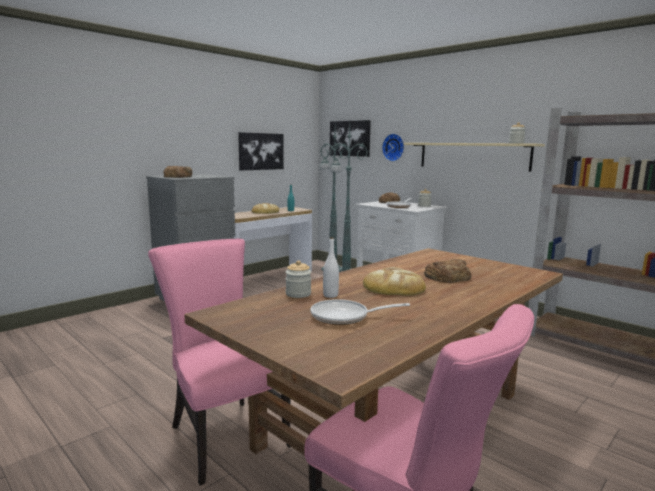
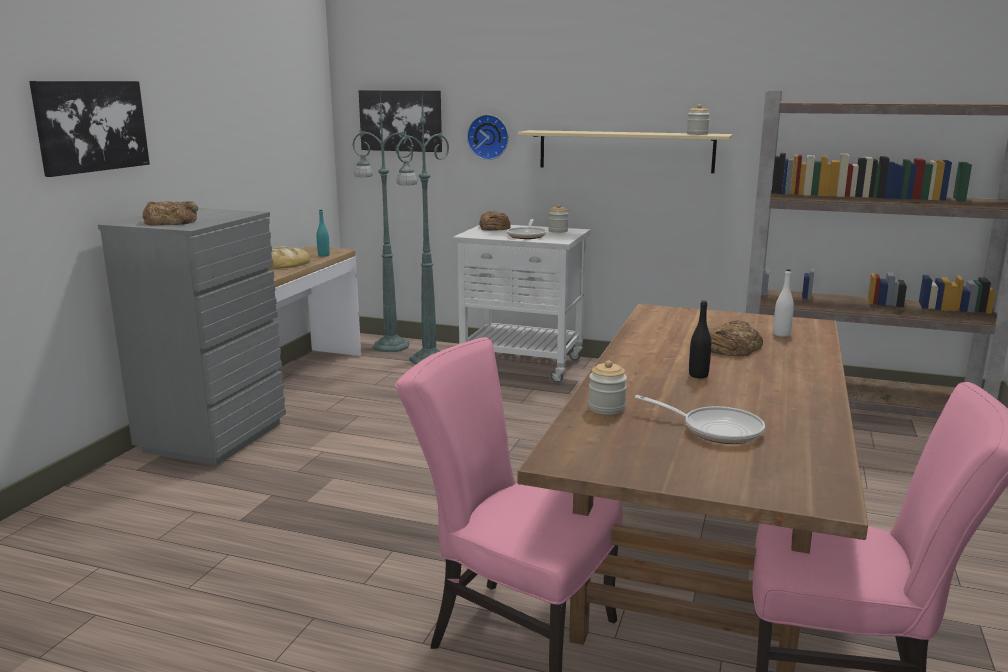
camera: 25 degrees left, 5 degrees up
(261, 151) = (258, 153): picture -> picture (91, 126)
(330, 295) = (648, 402): white bottle -> white bottle (781, 334)
(345, 317) = (715, 429): frying pan -> frying pan turned 120 degrees counterclockwise
(393, 287) = (698, 375): bread -> black bottle

